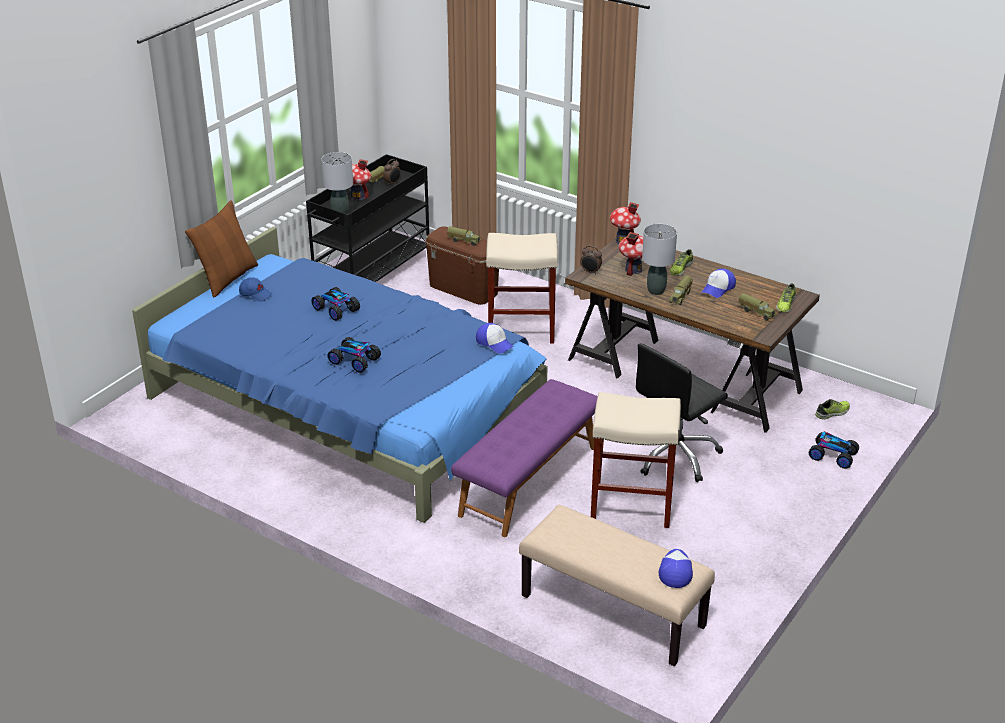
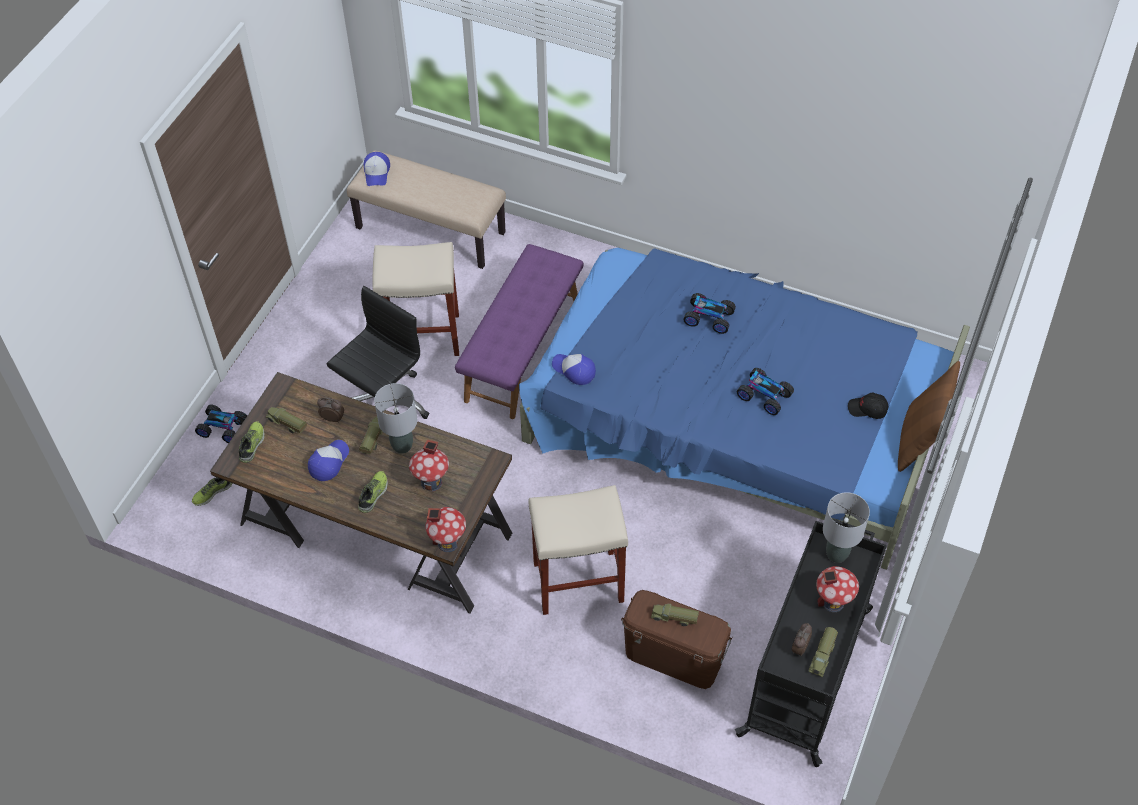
camera: 170 degrees right, 20 degrees up
(255, 294) = (867, 409): blue cap -> black cap
(590, 272) = (483, 470): alarm clock -> alarm clock (333, 418)

